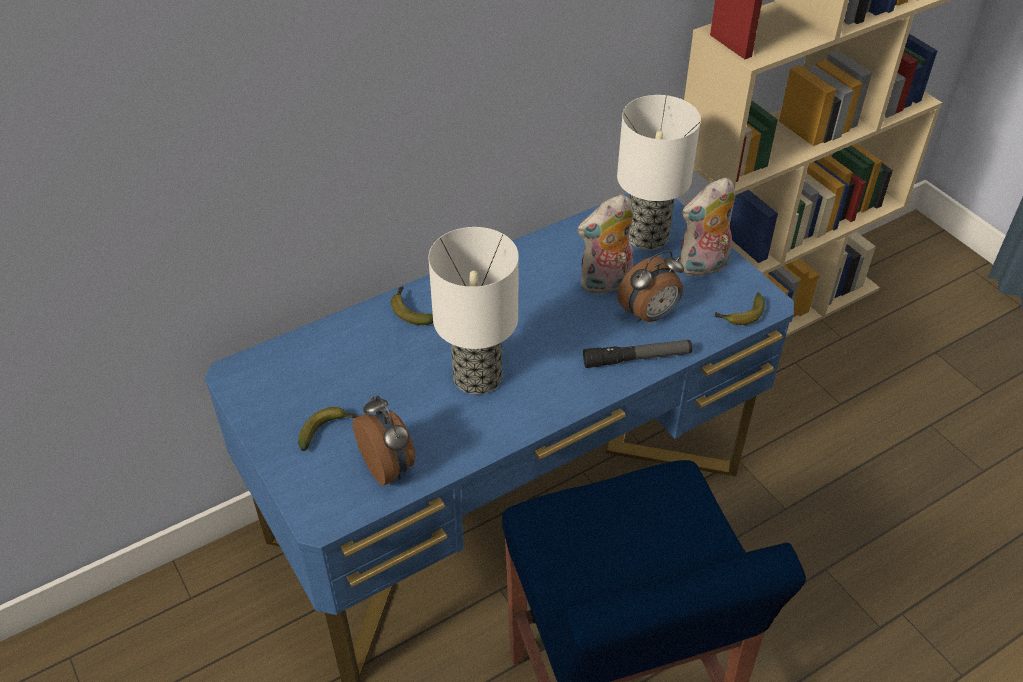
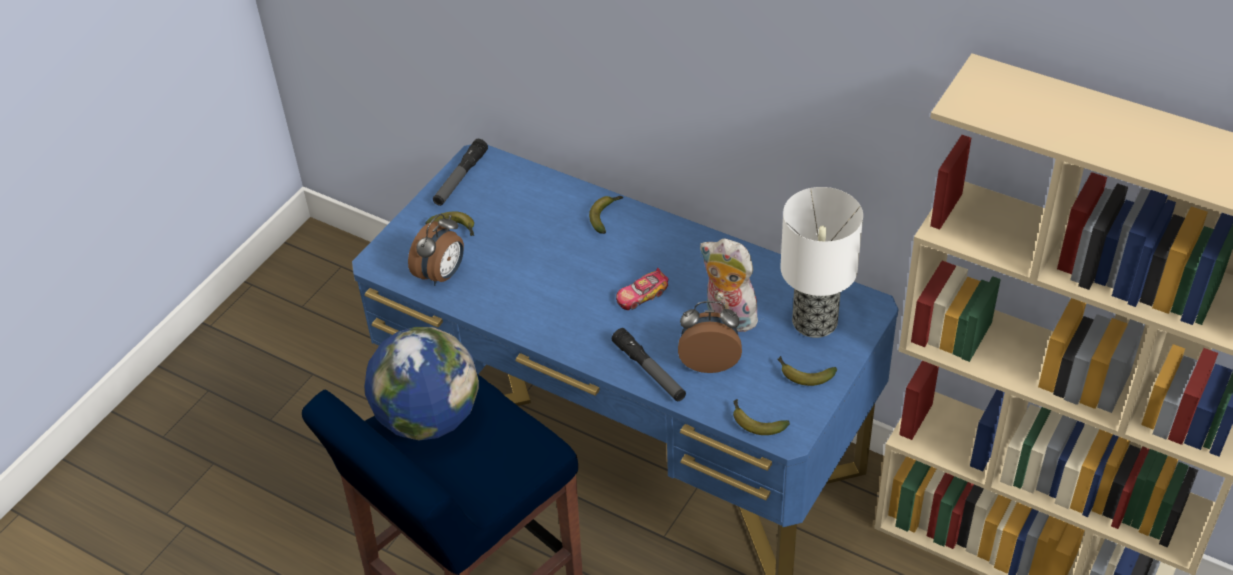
camera: 65 degrees right, 0 degrees up
(253, 398) = (460, 178): none -> flashlight
(477, 378) = (560, 284): table lamp -> none
(536, 327) = (641, 295): none -> toy car
(579, 560) = (428, 419): none -> globe
(650, 315) = (709, 360): alarm clock -> alarm clock turned 150 degrees clockwise
(703, 267) = (803, 375): plush toy -> banana

